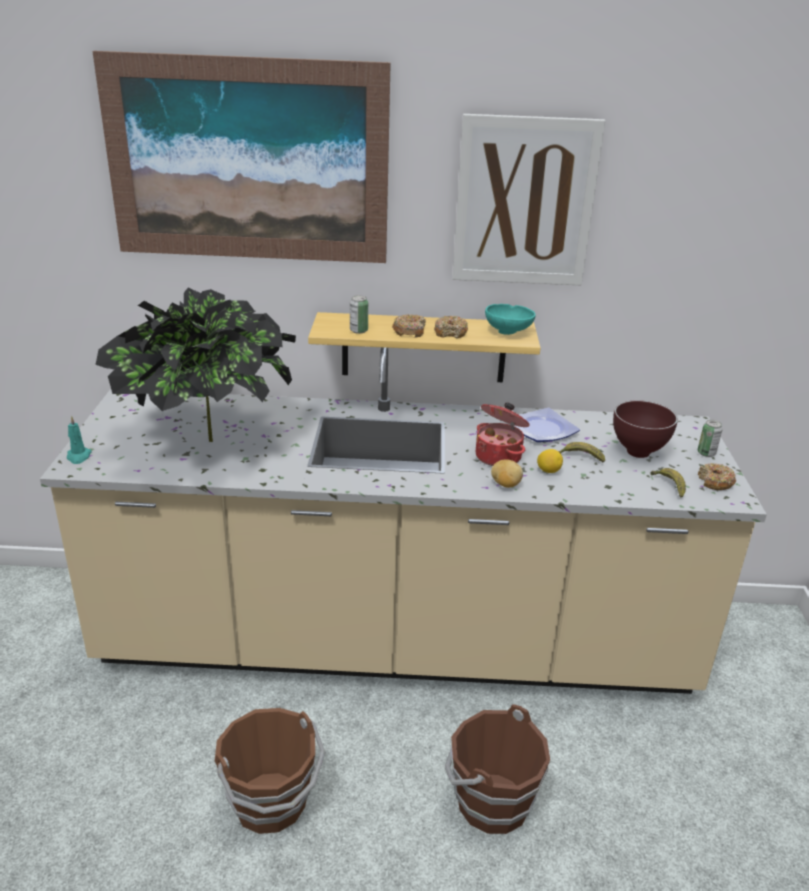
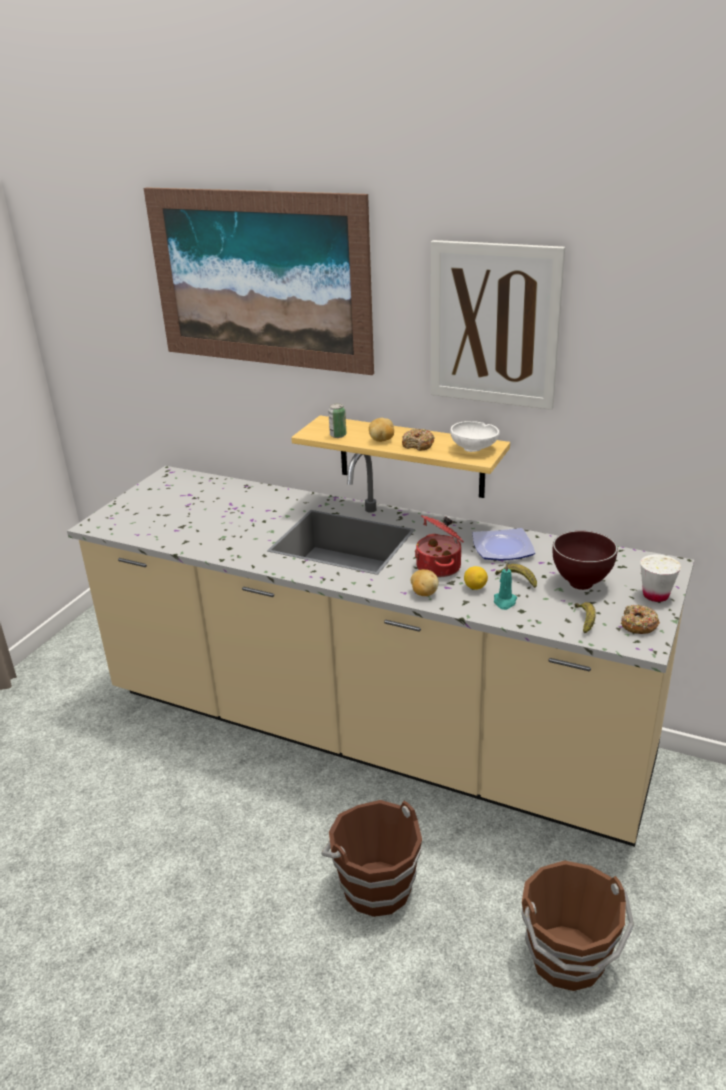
camera: 25 degrees right, 0 degrees up
(78, 457) = (104, 518): turquoise candle -> turquoise candle (504, 602)
(206, 440) = (204, 518): potted plant -> none
(271, 803) = (197, 834): brown bucket -> brown bucket (568, 958)
(409, 331) = (382, 440): donut -> potato
(509, 331) = (475, 449): turquoise bowl -> white bowl
(706, 453) = (655, 595): can -> white cup

